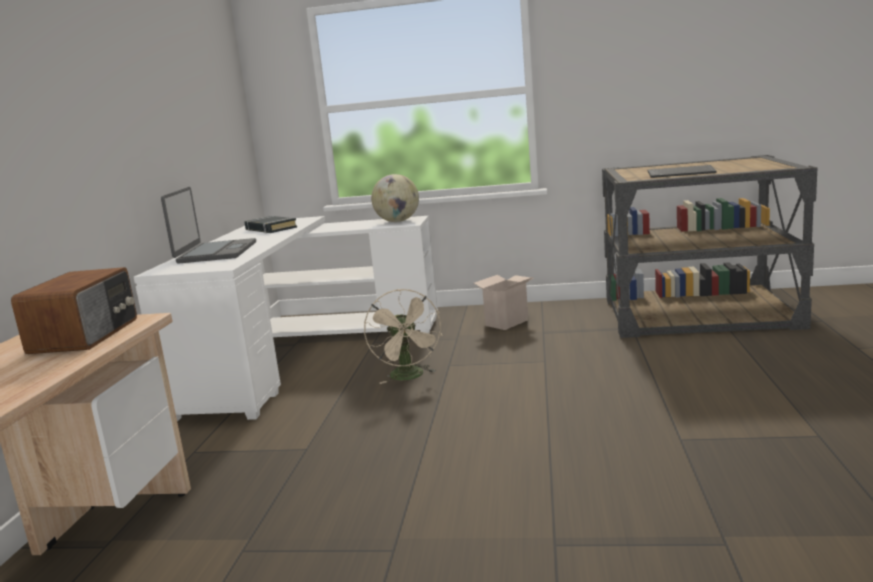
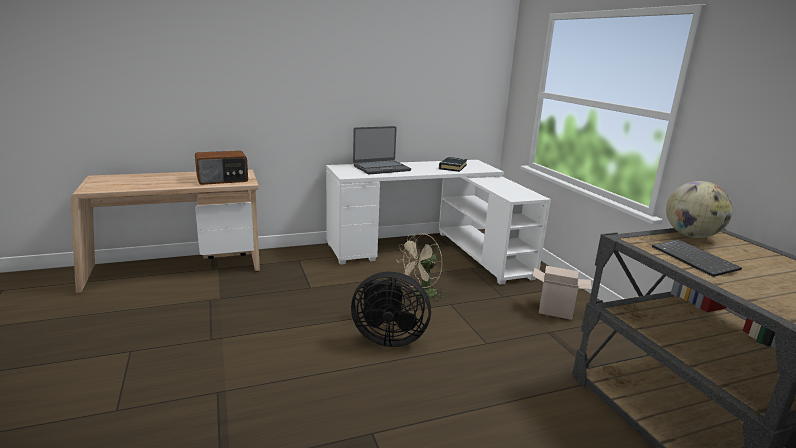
camera: 60 degrees right, 5 degrees up
(398, 221) = (519, 194): globe -> globe (691, 236)
(496, 409) = (387, 338): none -> black fan

